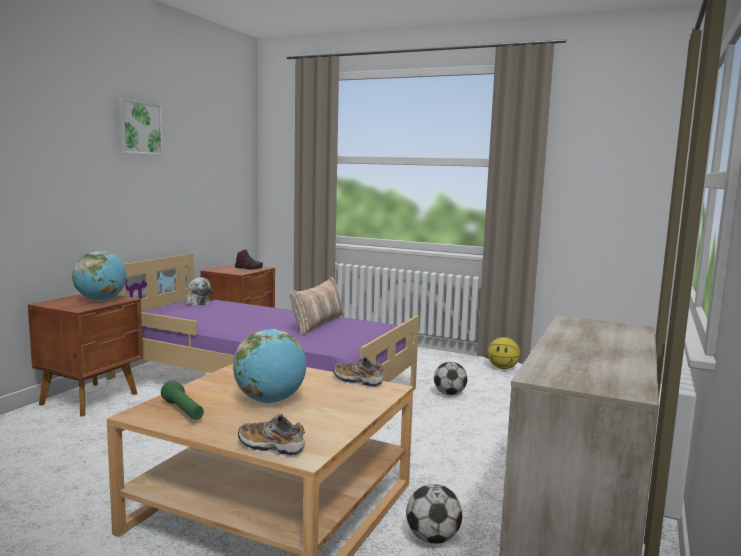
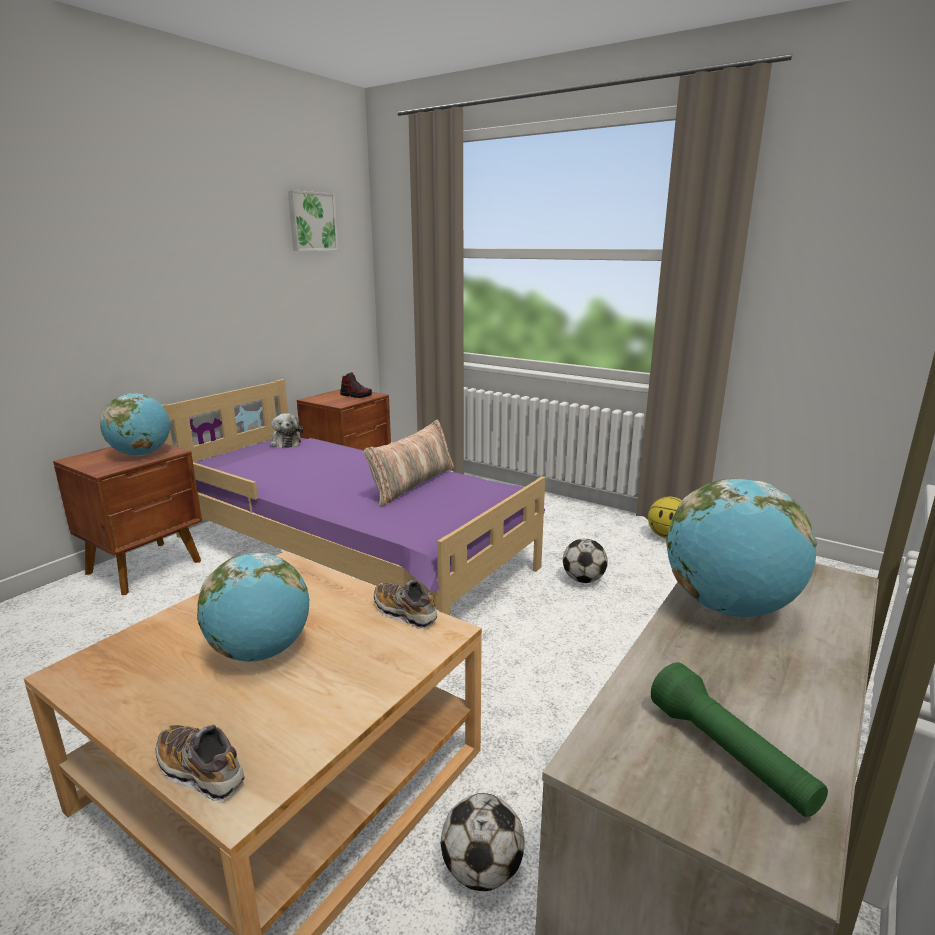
camera: 10 degrees right, 10 degrees up
(139, 128) = (193, 225): picture -> picture (311, 221)
(183, 411) = (131, 669): green flashlight -> green flashlight (729, 756)
(578, 336) = (729, 607): none -> globe

